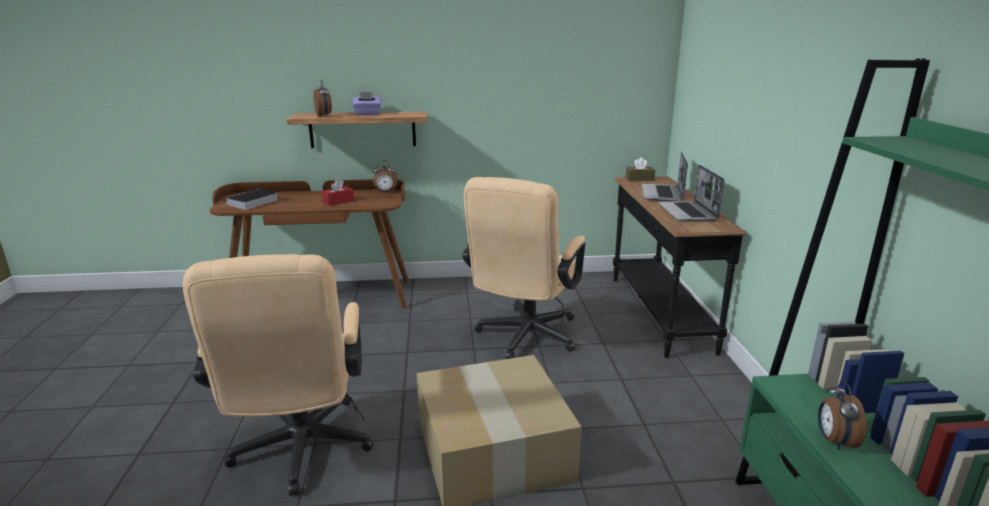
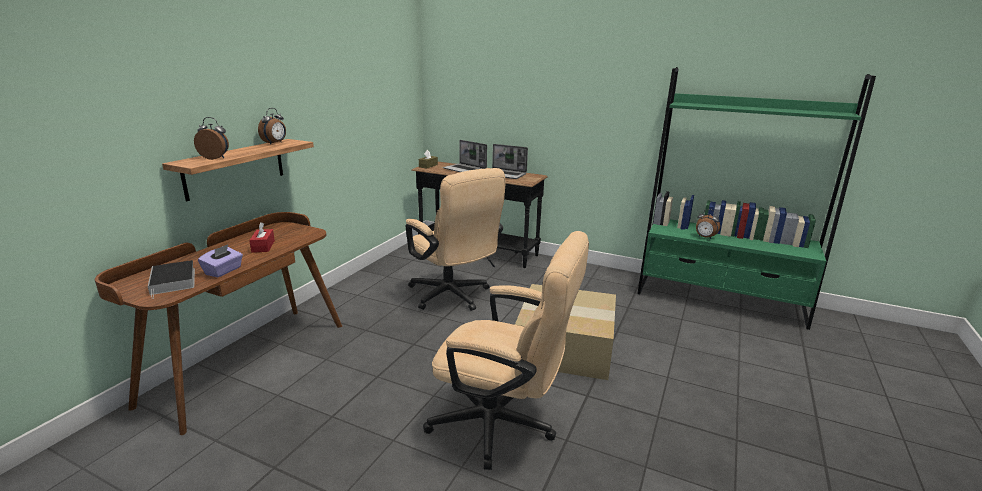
camera: 60 degrees left, 0 degrees up
(367, 114) = (249, 149): purple tissue box -> purple tissue box (223, 271)
(385, 192) = (279, 227): alarm clock -> alarm clock (275, 143)

